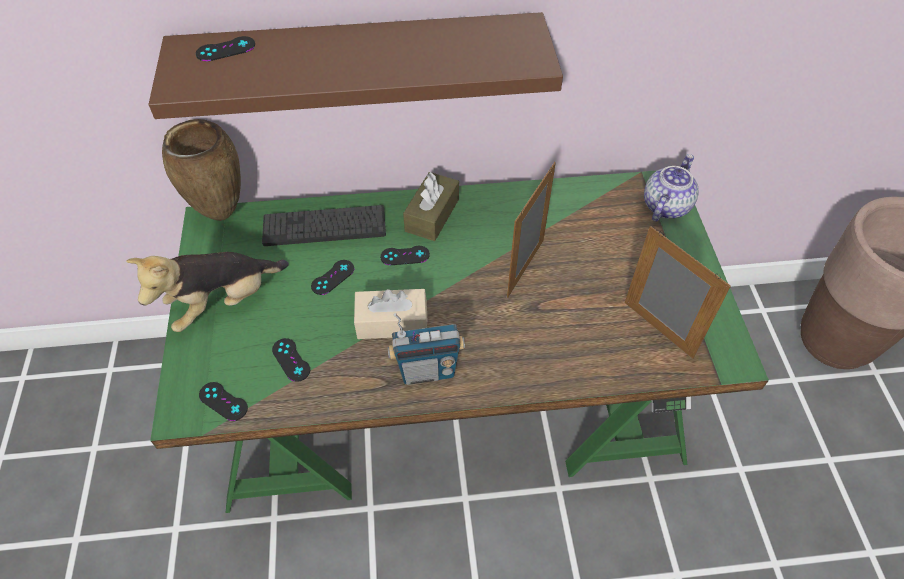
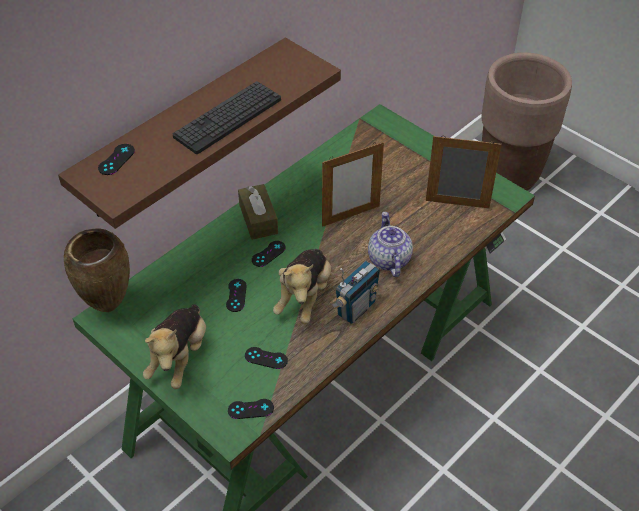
camera: 40 degrees left, 5 degrees down
(324, 226) = (193, 269): keyboard -> keyboard (228, 118)
(392, 322) = (304, 296): beige tissue box -> plush toy
(525, 268) = (351, 216): picture frame -> picture frame turned 105 degrees counterclockwise
(665, 205) = (393, 131): teapot -> teapot (388, 259)

